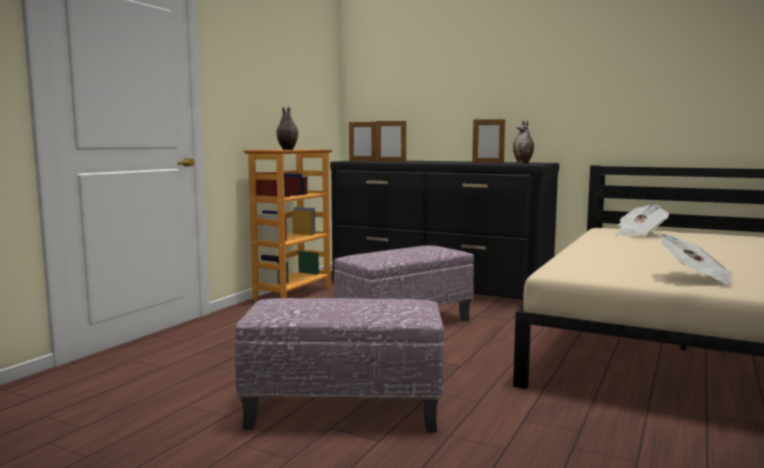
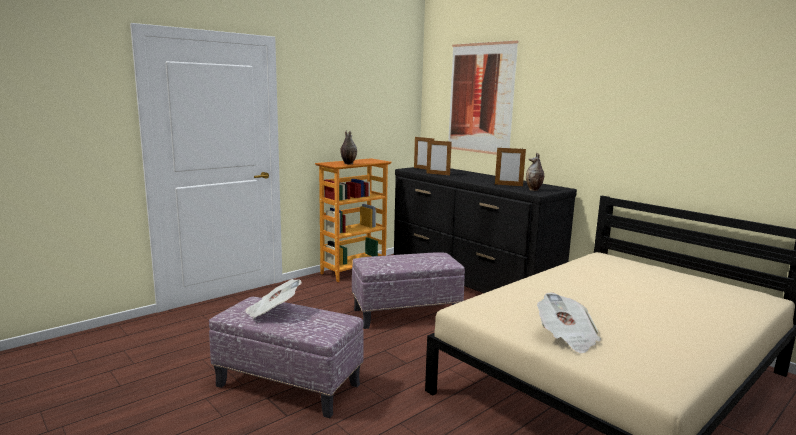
camera: 20 degrees right, 5 degrees up
(426, 73) = (481, 98): none -> picture
(639, 234) = (620, 268): newspaper -> newspaper (272, 312)

